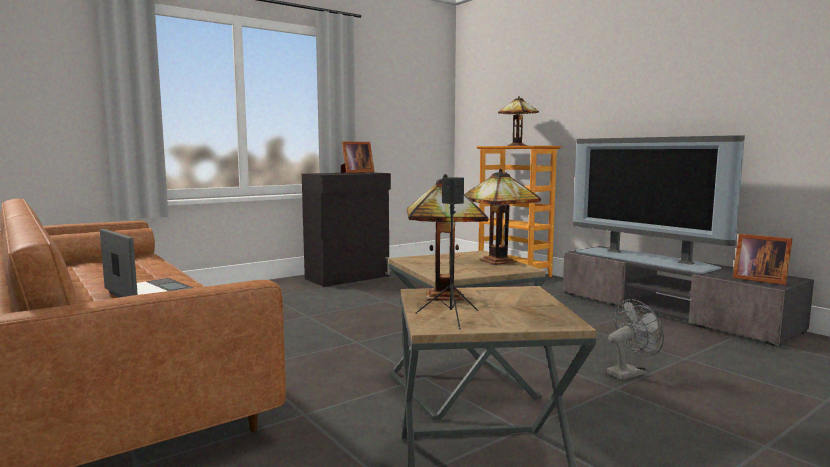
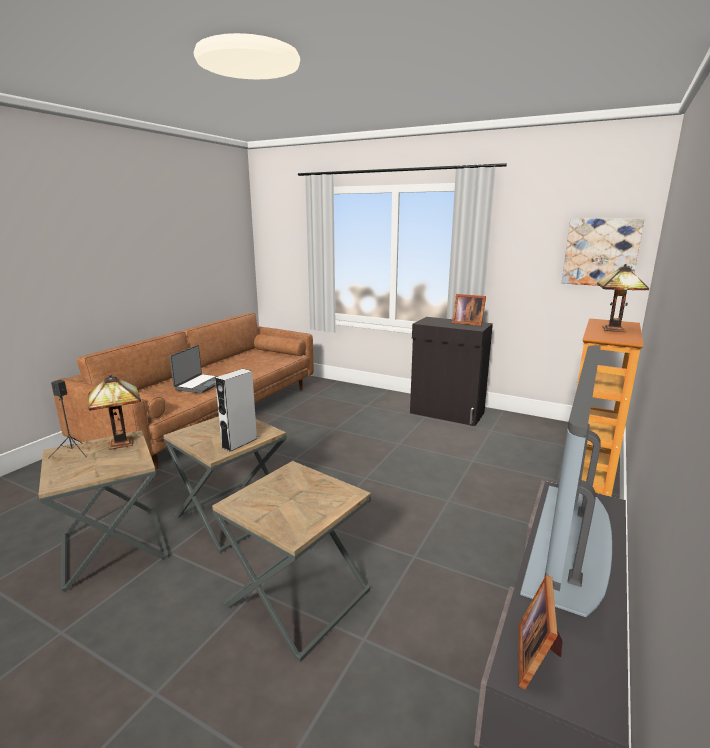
camera: 65 degrees right, 10 degrees up
(425, 103) = (601, 252): none -> picture
(498, 261) = (239, 443): table lamp -> grey speaker
(630, 372) = (298, 597): grey fan -> brown side table

